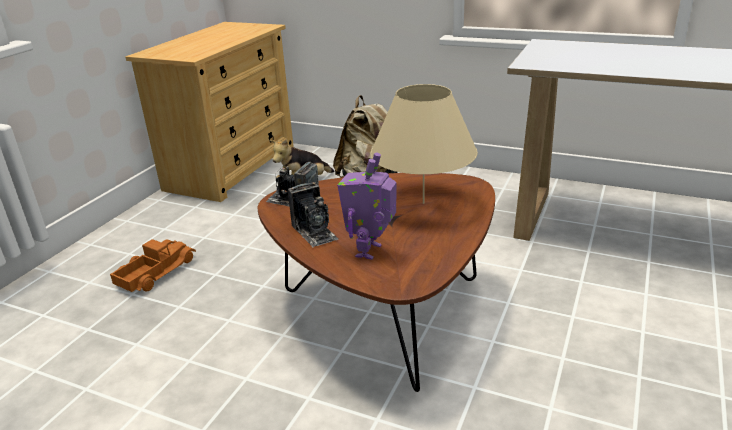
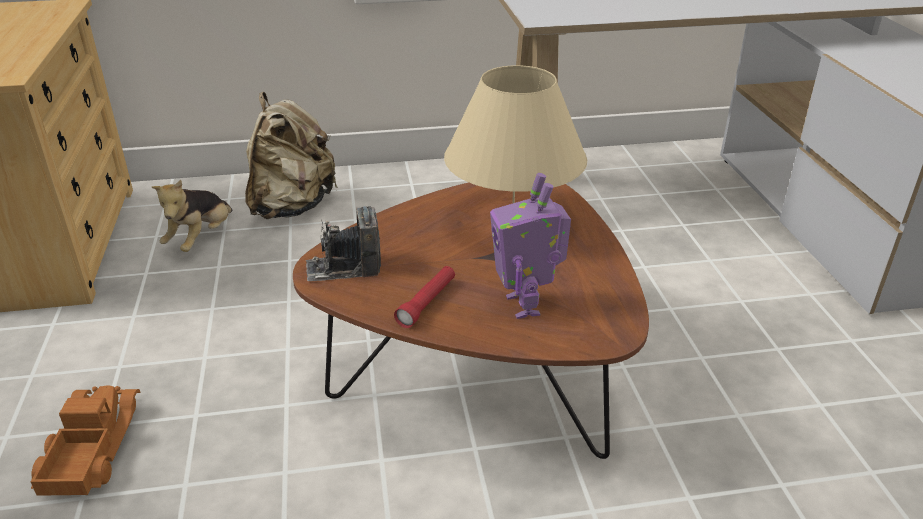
camera: 35 degrees left, 5 degrees up
(314, 232) = (427, 303): camera -> red flashlight

